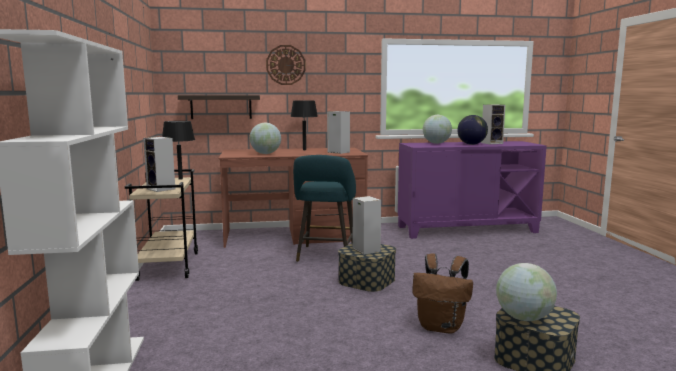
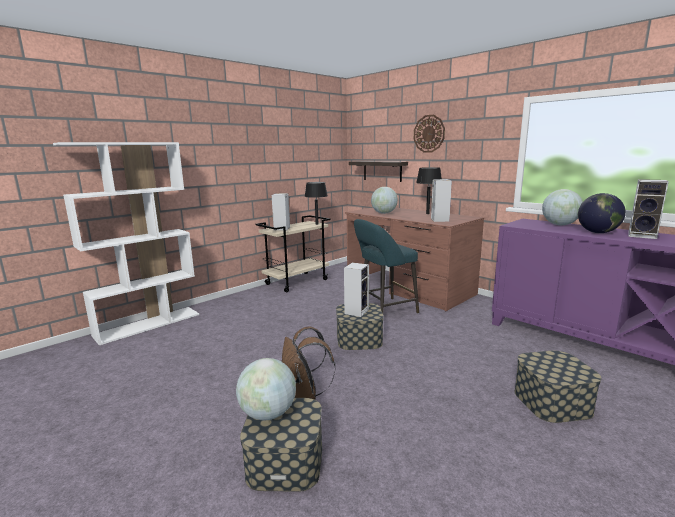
camera: 55 degrees right, 5 degrees up
(528, 262) = (552, 401): none -> storage box

